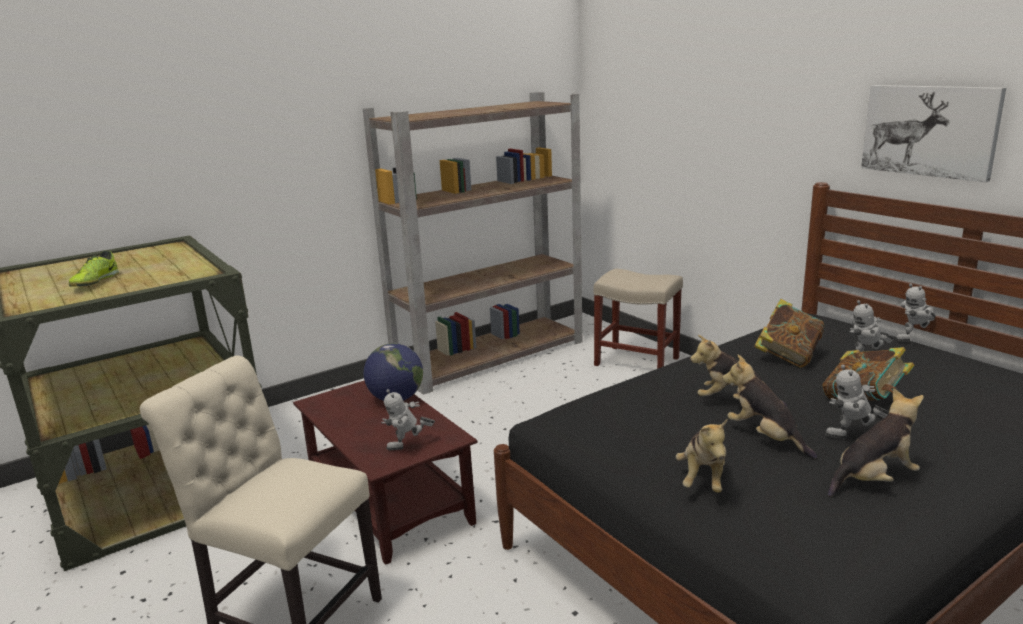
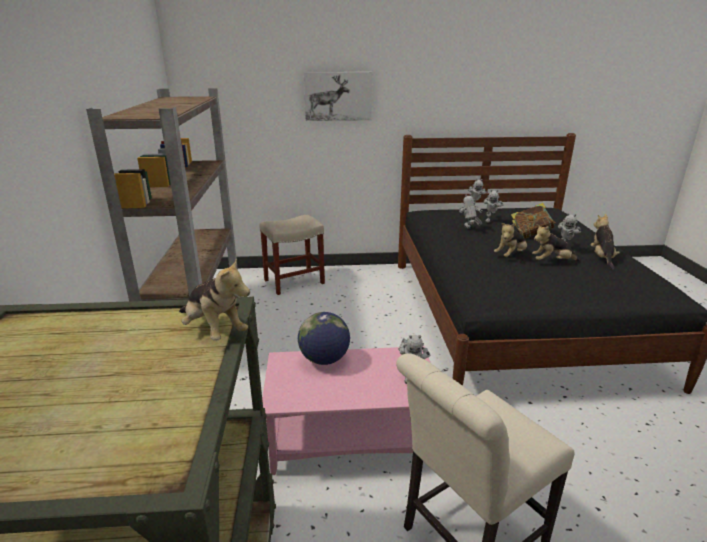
camera: 60 degrees left, 5 degrees up
(95, 282) = (105, 394): shoe -> none
(390, 499) = (352, 438): brown coffee table -> pink coffee table
(703, 479) = (584, 286): plush toy -> plush toy (214, 330)
(787, 356) = (469, 230): book -> toy robot
(930, 130) = (460, 99): picture -> picture (338, 96)

